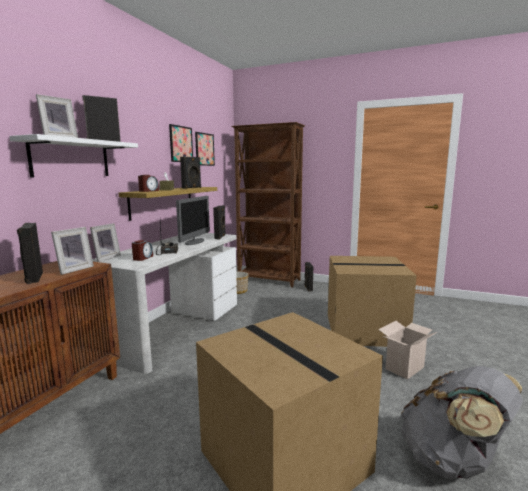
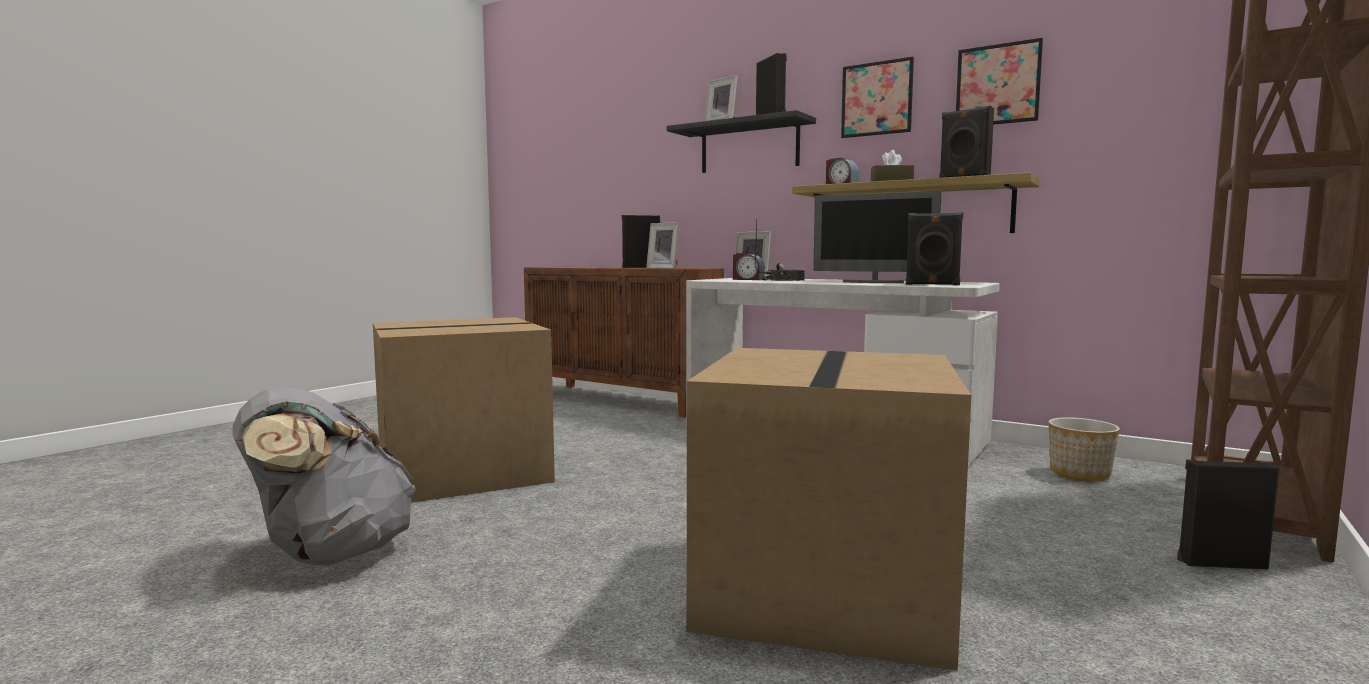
camera: 100 degrees right, 5 degrees down
(71, 158) = (749, 147): white shelf -> black shelf
(204, 149) = (1107, 78): picture -> picture (876, 99)
(404, 367) = (589, 590): cardboard box -> none

